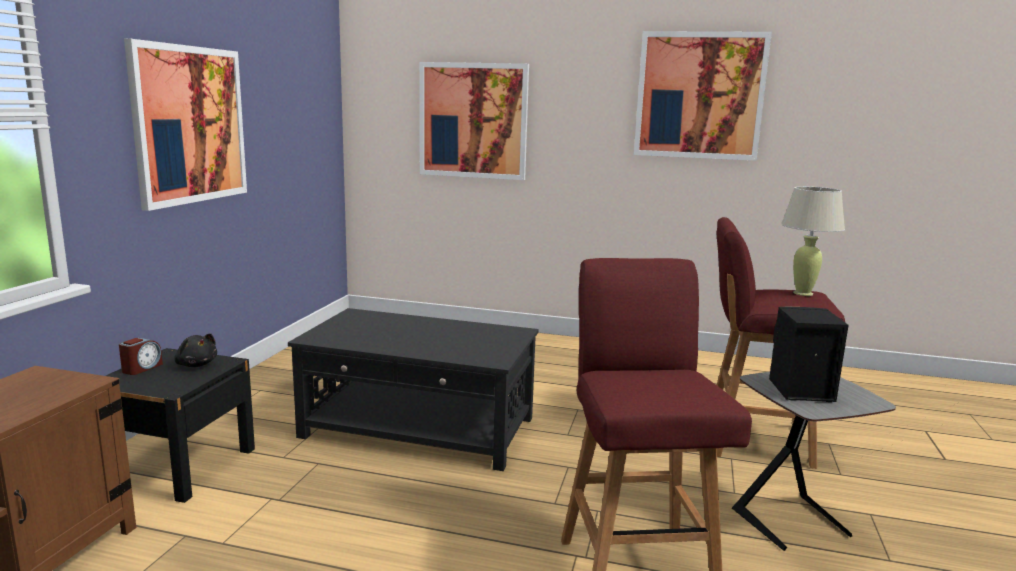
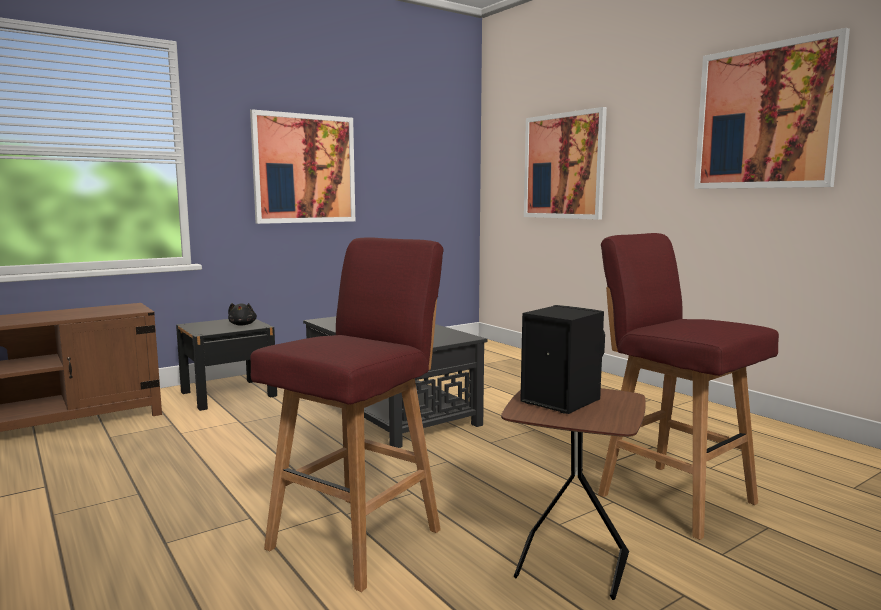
camera: 40 degrees right, 5 degrees down
(141, 368) = (216, 322): alarm clock -> none
(794, 524) = (571, 566): grey side table -> brown side table
(802, 293) = (725, 323): beige table lamp -> none

